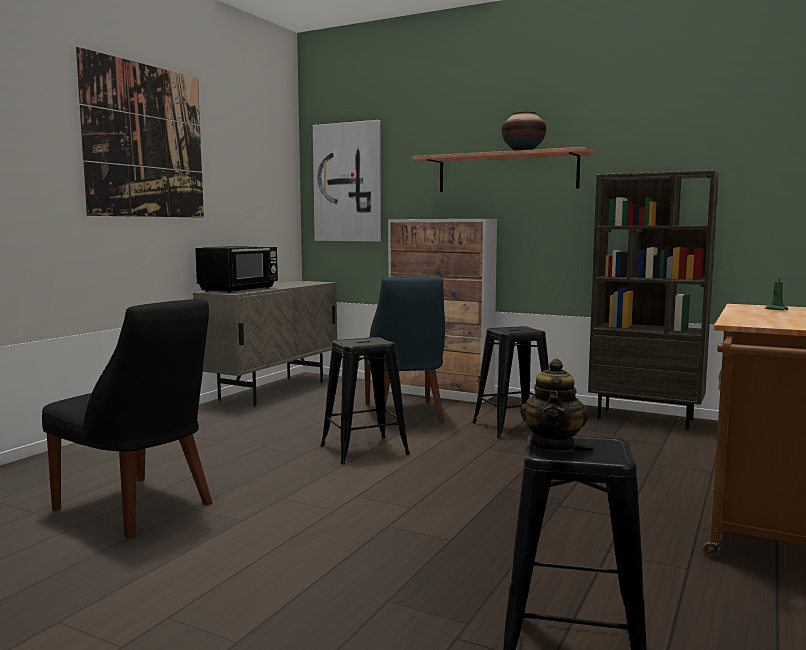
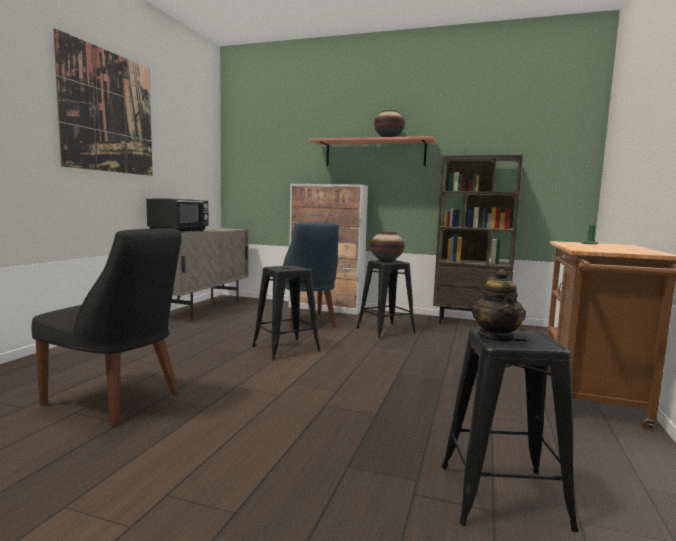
camera: 10 degrees left, 0 degrees up
(348, 182) = (257, 157): picture -> none
(512, 329) = (386, 261): none -> vase

